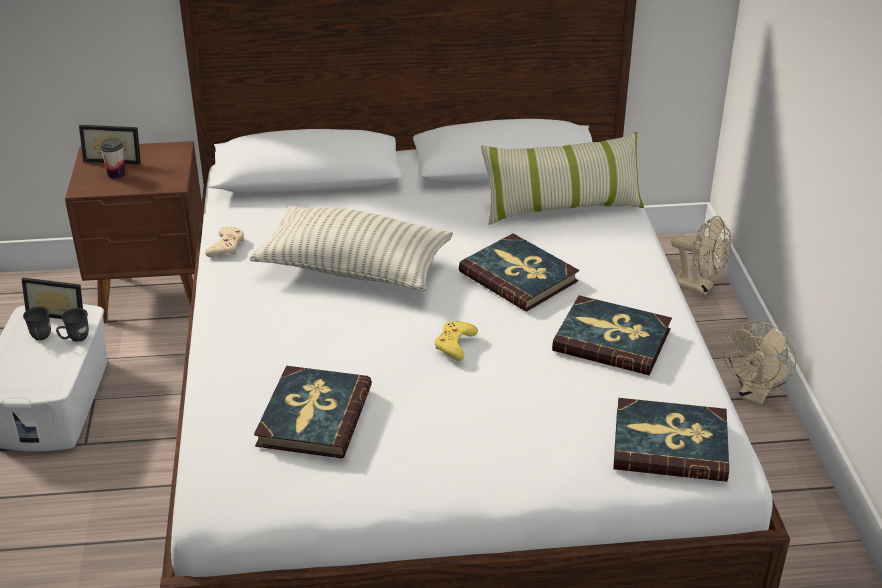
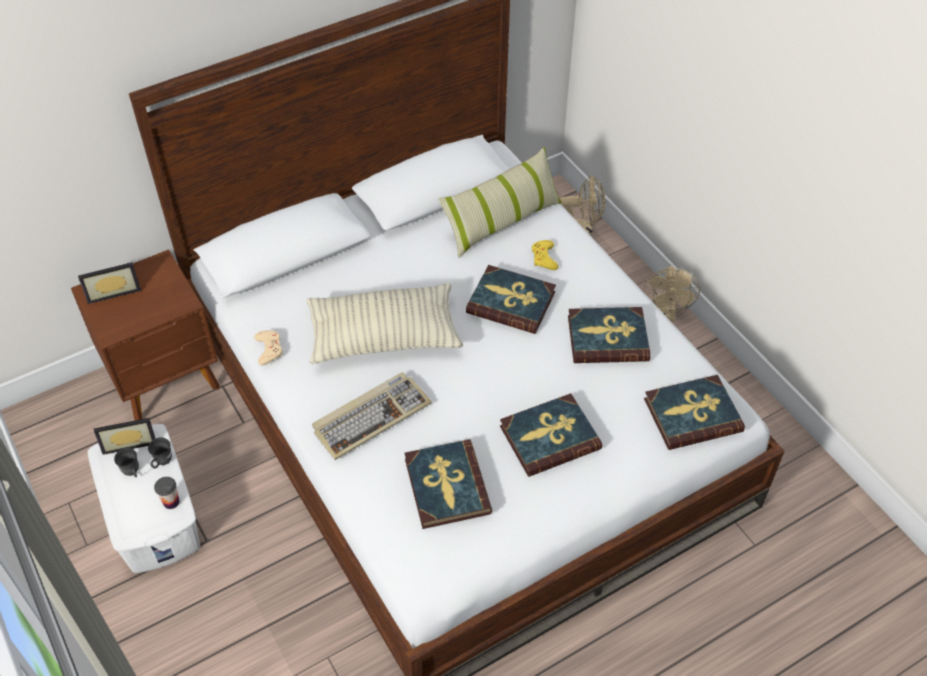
camera: 25 degrees left, 15 degrees up
(116, 174) = (128, 308): cup -> cup (171, 502)
(283, 331) = (371, 416): none -> keyboard
(455, 344) = (503, 382): yellow game controller -> yellow game controller (544, 258)
(471, 411) = (549, 437): none -> book

